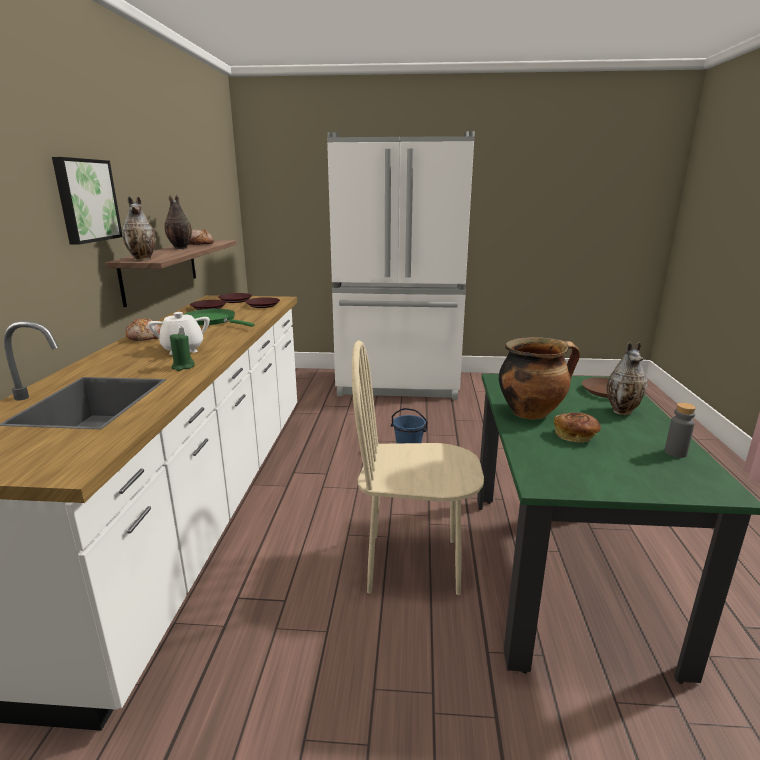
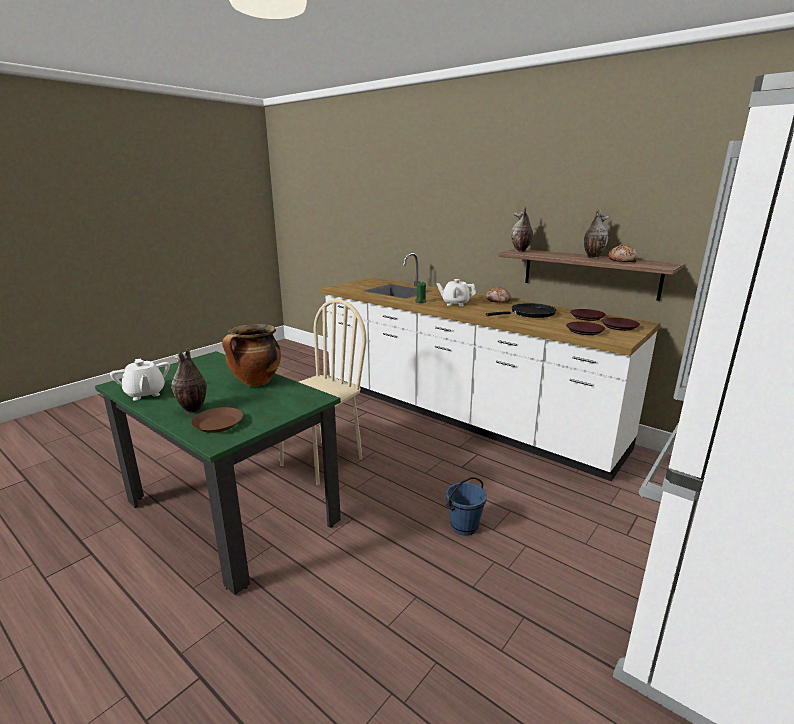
camera: 125 degrees right, 0 degrees up
(85, 200) = (513, 207): picture -> none
(212, 321) = (529, 314): green frying pan -> black frying pan
(575, 436) = (213, 380): bread -> none
(675, 453) = (145, 394): grey bottle -> white teapot

